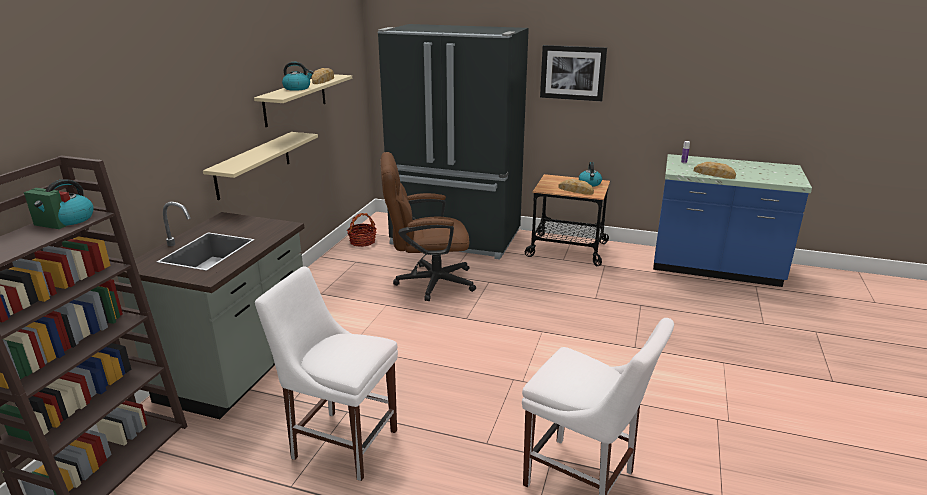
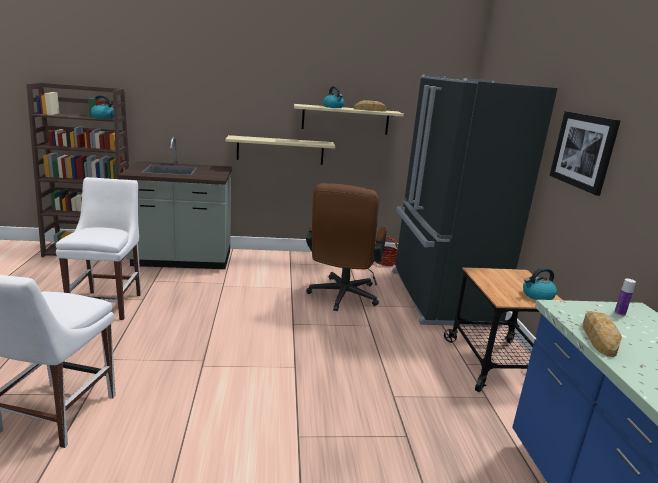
camera: 65 degrees right, 5 degrees down
(427, 282) = (341, 297): brown office chair -> brown office chair turned 135 degrees counterclockwise
(575, 190) = (500, 288): bread -> none

